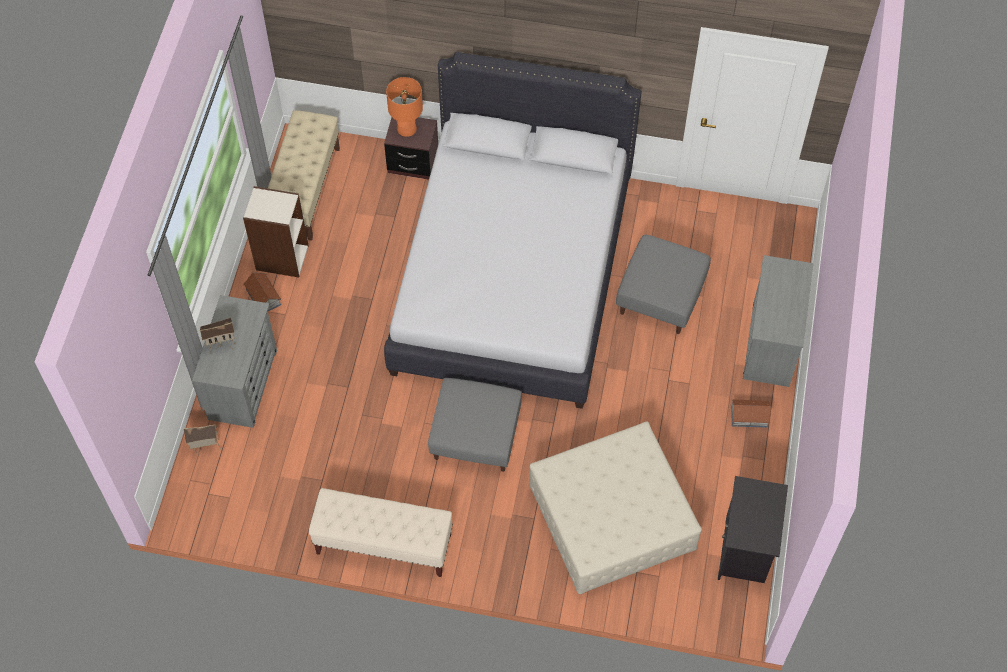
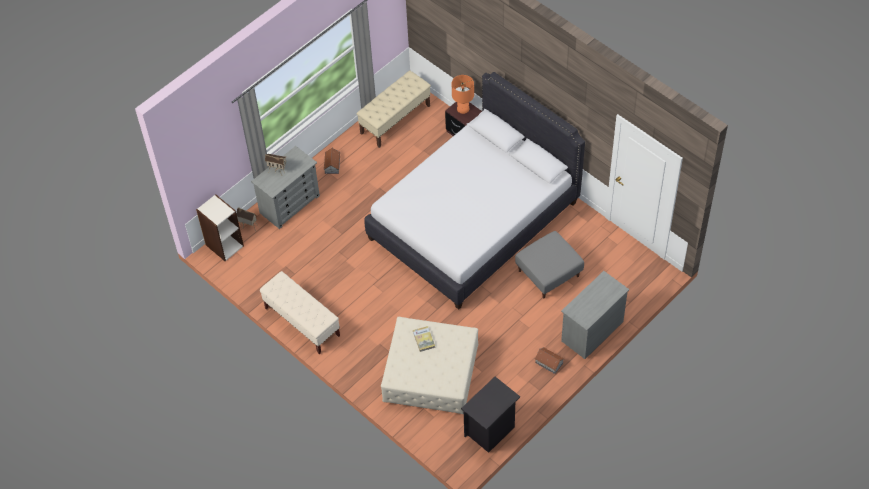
camera: 35 degrees right, 5 degrees down
(281, 257) = (356, 149): bookcase -> bookcase (224, 245)
(476, 436) = (390, 293): grey ottoman -> none
(589, 477) = (423, 339): none -> book

